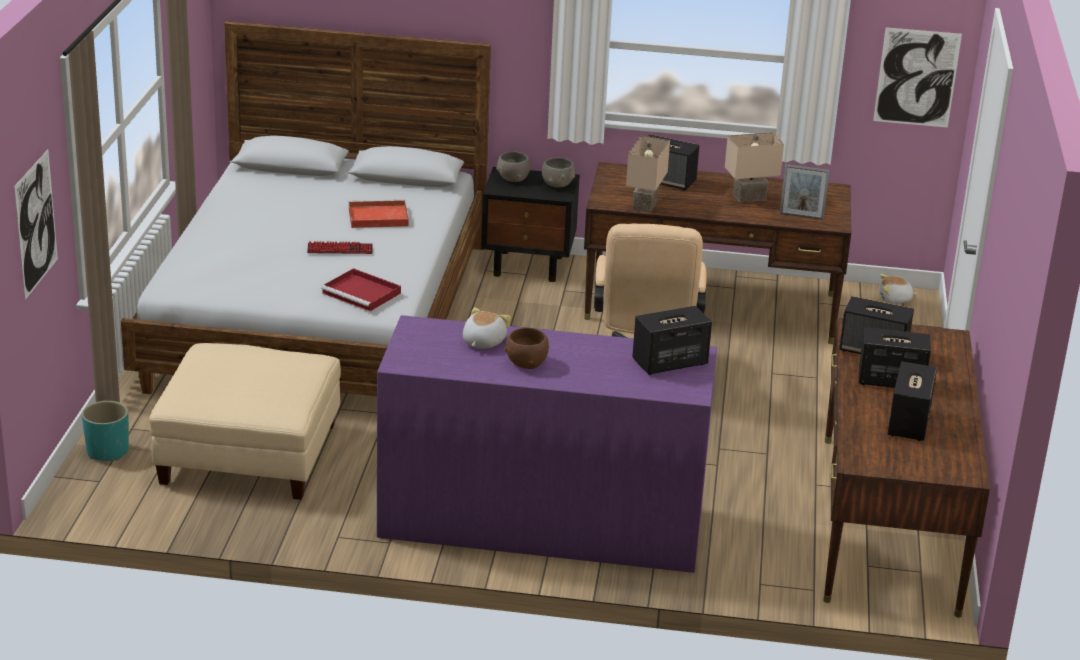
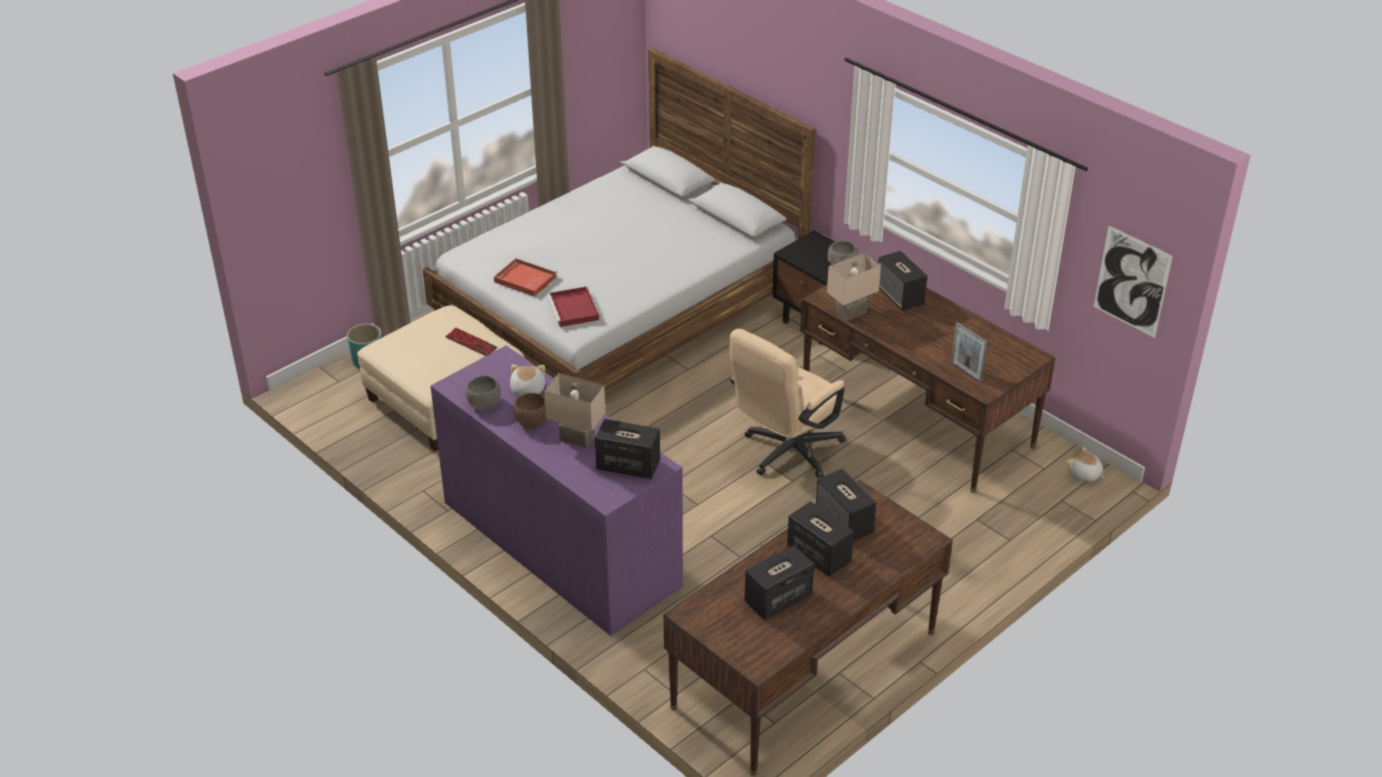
camera: 40 degrees right, 10 degrees up
(36, 224) = (297, 190): picture -> none
(340, 249) = (606, 266): keyboard -> keyboard (471, 343)
(377, 217) = (667, 246): red tray -> red tray (524, 279)
(482, 342) = (527, 391): plush toy -> plush toy turned 60 degrees counterclockwise
(513, 178) = (814, 247): grey bowl -> grey bowl (483, 404)
(749, 196) = (948, 336): beige table lamp -> beige table lamp (578, 437)

